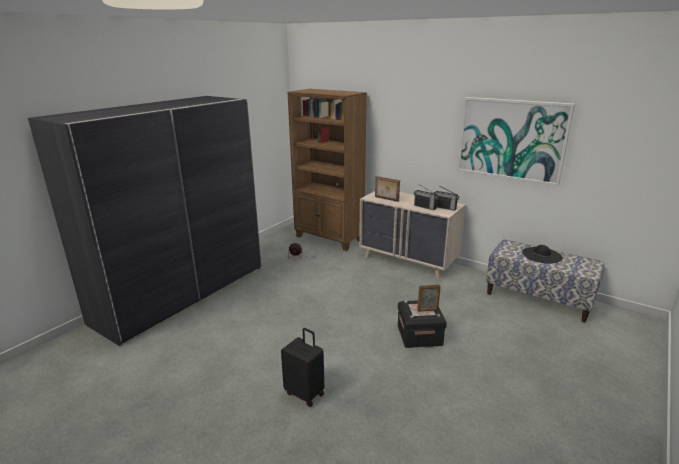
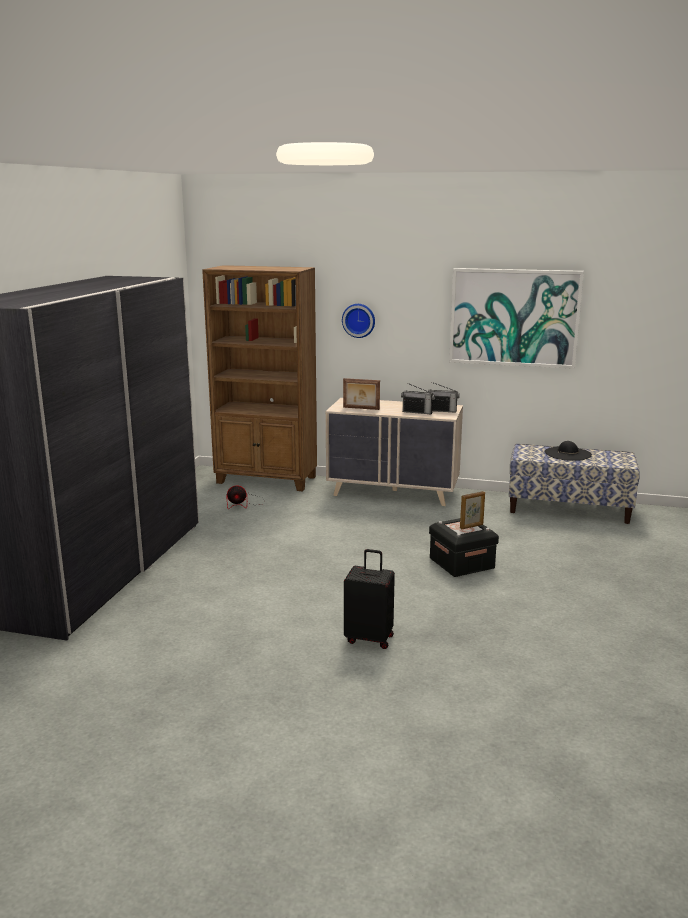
camera: 20 degrees left, 5 degrees down
(395, 133) = (359, 320): none -> wall clock

